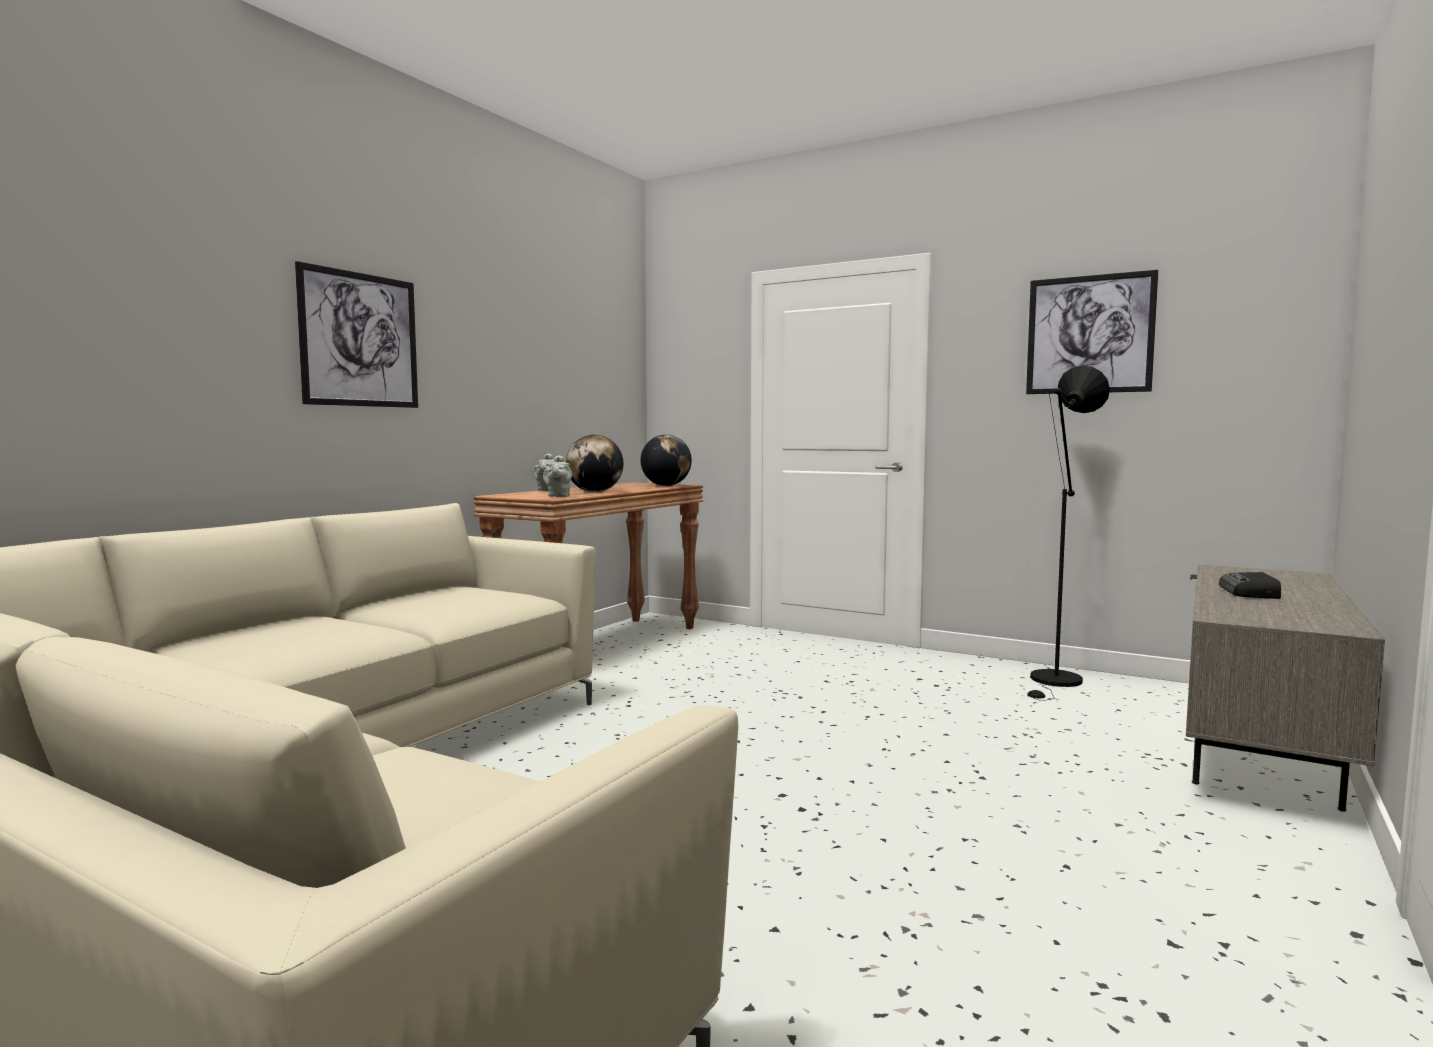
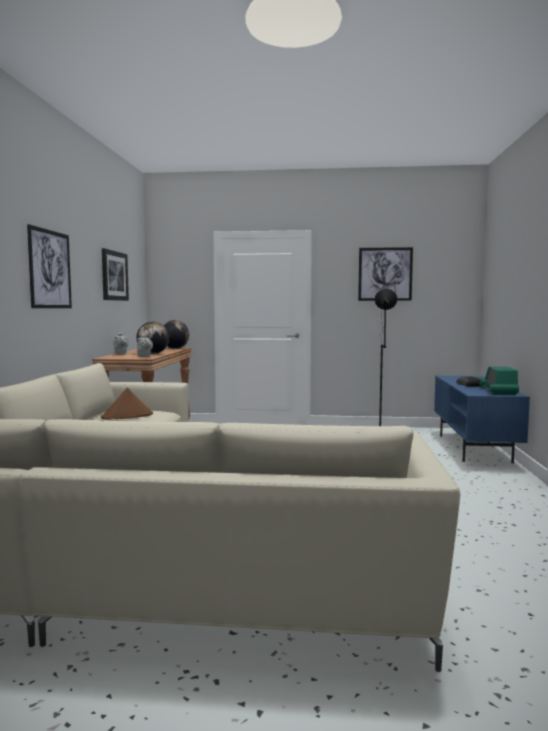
camera: 25 degrees left, 0 degrees up
(451, 600) = (127, 416): none -> brown hat
(549, 356) = (114, 276): none -> picture
(1261, 752) = (474, 448): grey tv stand -> blue tv stand
(1306, 616) = (498, 391): none -> radio

